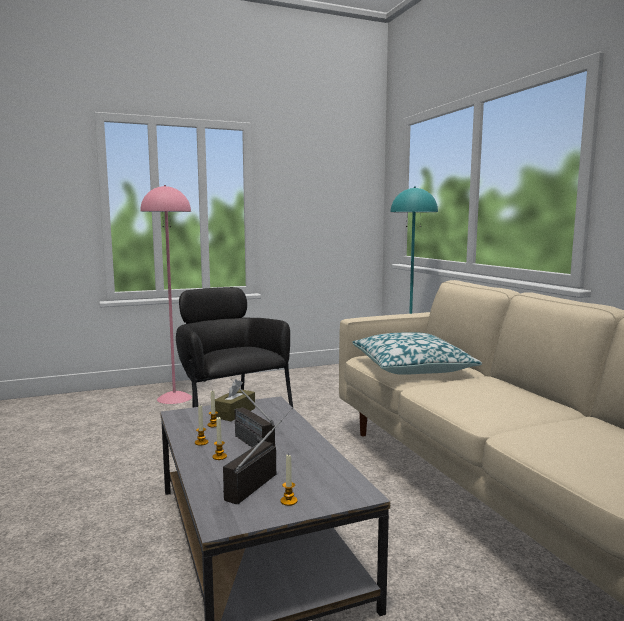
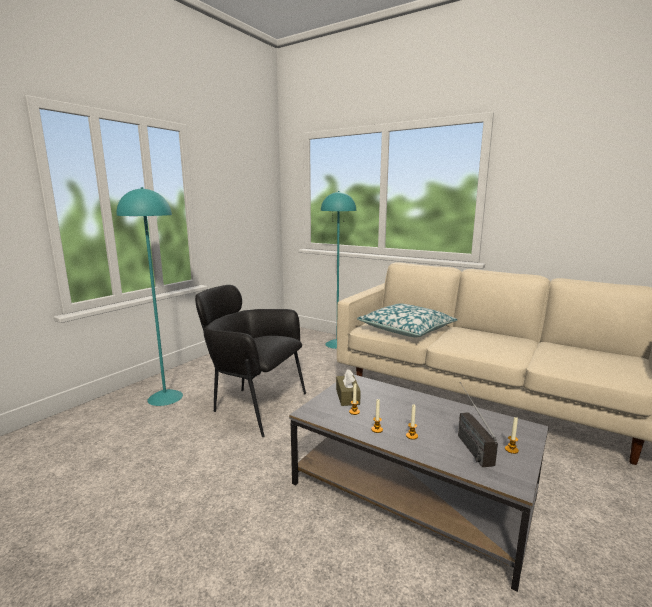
camera: 35 degrees left, 5 degrees up
(174, 398) = (165, 397): pink floor lamp -> turquoise floor lamp
(245, 438) = (397, 415): radio -> none

